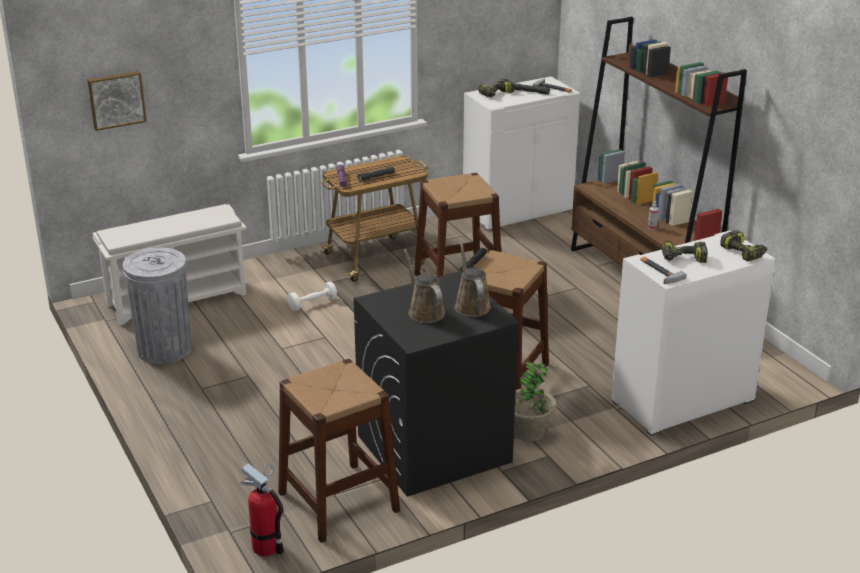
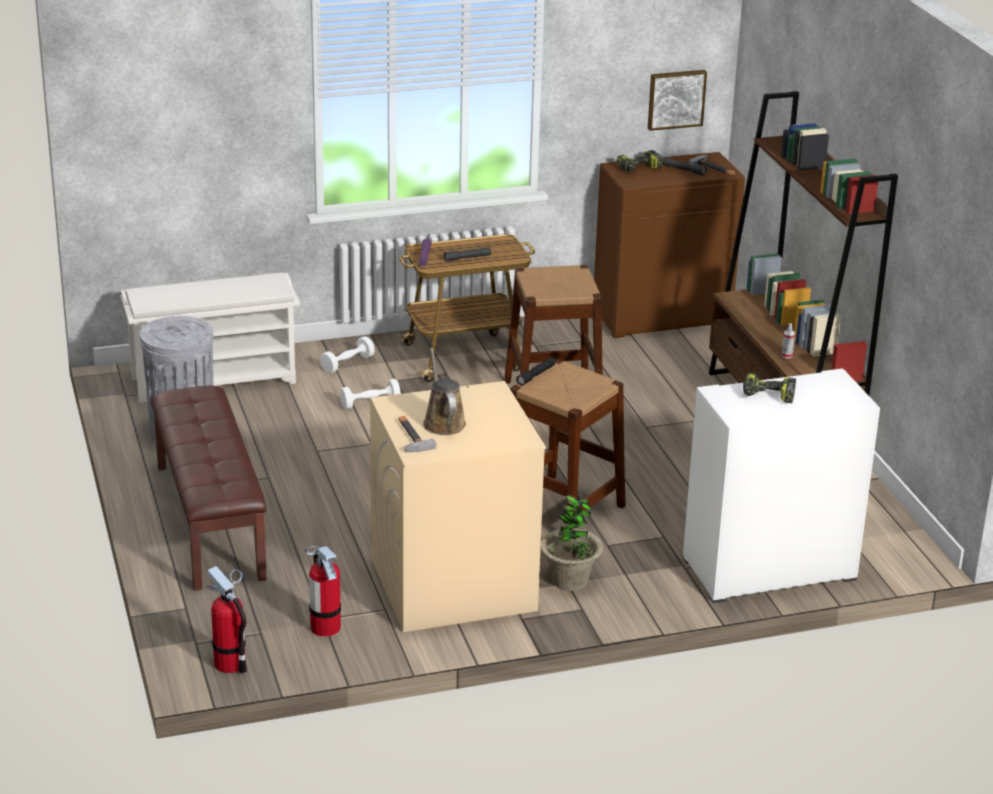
camera: 10 degrees right, 0 degrees up
(116, 99) = (162, 138): picture -> picture (675, 99)
(208, 420) = (208, 521): none -> brown bench
(283, 274) = (347, 364): none -> white dumbbell
(338, 501) = (325, 627): brown stool -> fire extinguisher
(433, 449) = (452, 585): black washing machine -> beige washing machine
(471, 305) = (499, 421): brown watering can -> none
(517, 210) = (662, 316): white cabinet -> brown cabinet
(658, 271) = (730, 407): hammer -> hammer (410, 436)
(743, 253) = (844, 396): power drill -> none

